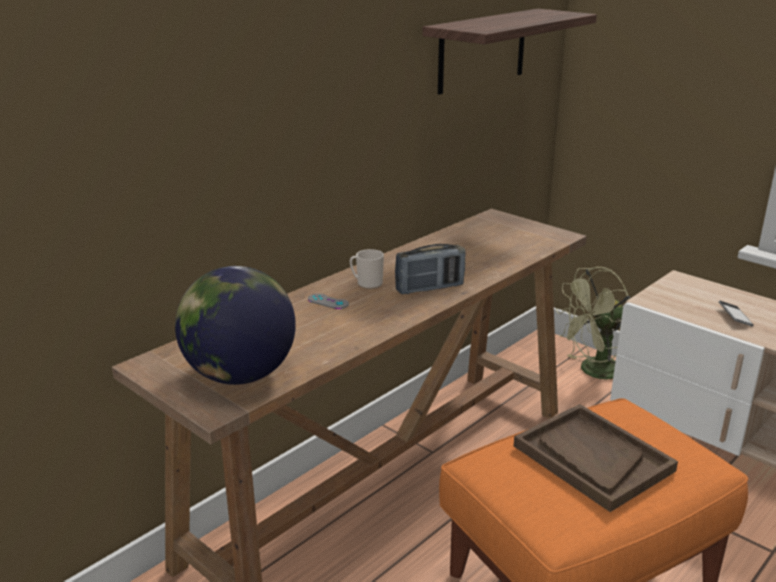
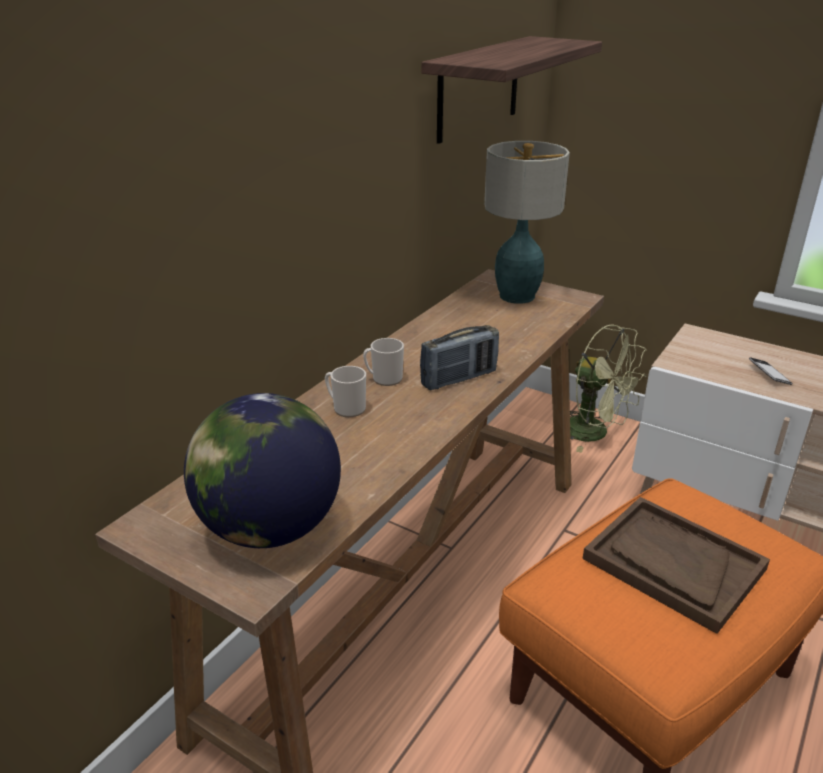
camera: 10 degrees left, 5 degrees up
(328, 301) = (346, 408): grey game controller -> mug
(508, 231) = (518, 296): none -> table lamp
(594, 372) = (595, 433): green fan -> green fan turned 105 degrees counterclockwise

